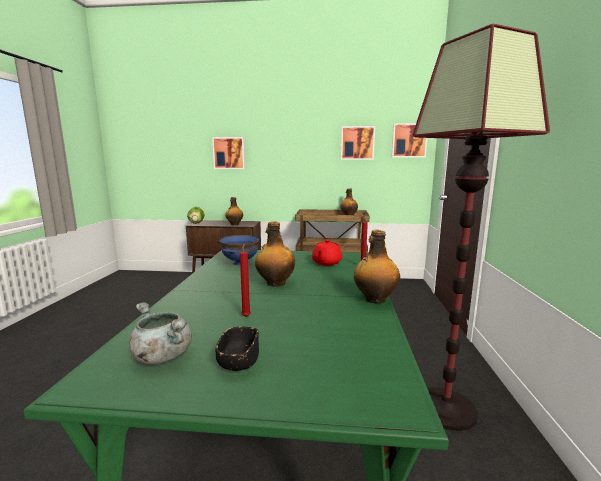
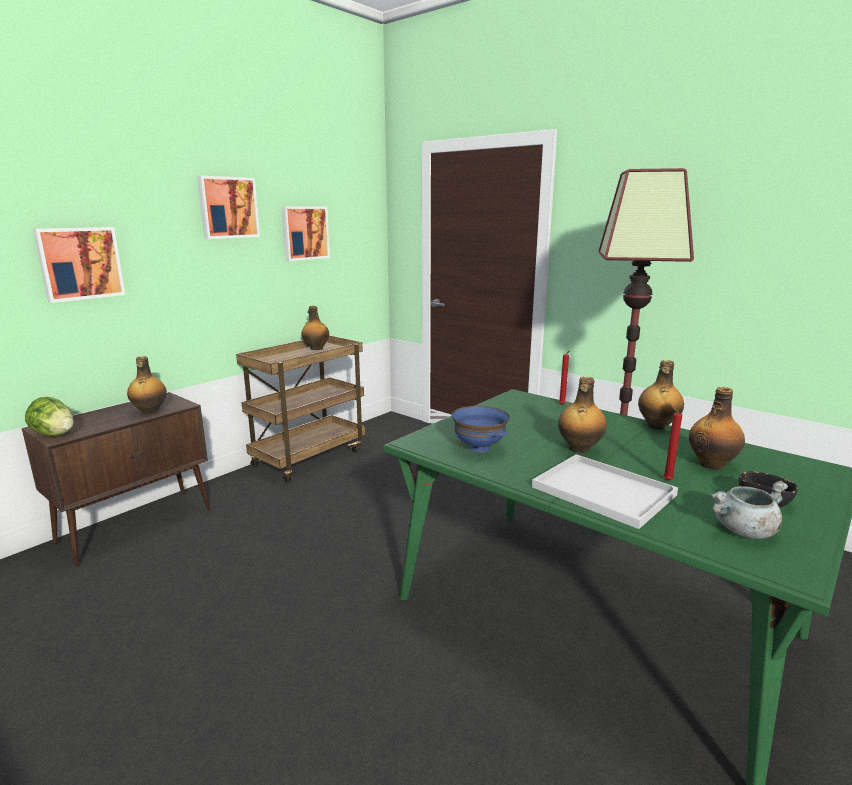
camera: 55 degrees left, 5 degrees up
(203, 300) = (606, 491): none -> white tray
(308, 330) = (712, 464): none -> bottle
(326, 263) = (530, 413): red teapot -> none
(409, 140) = (362, 227): picture -> picture (228, 207)

